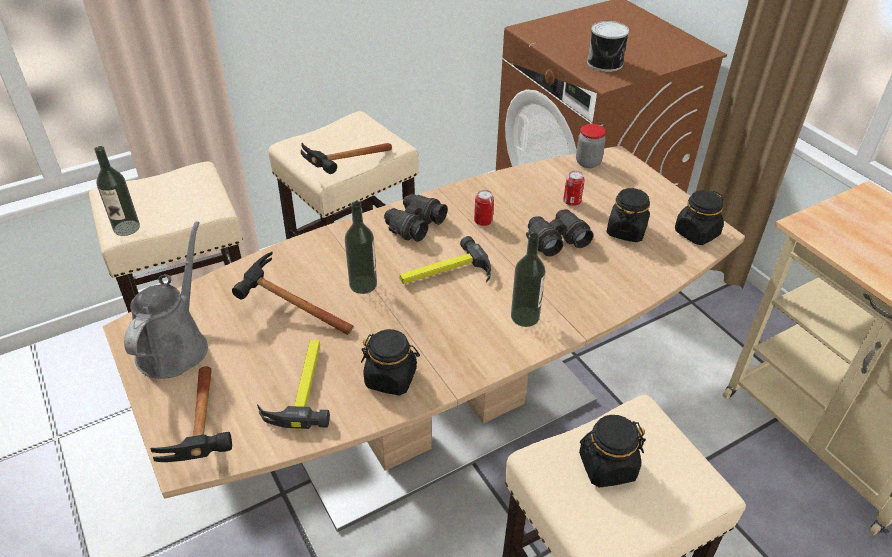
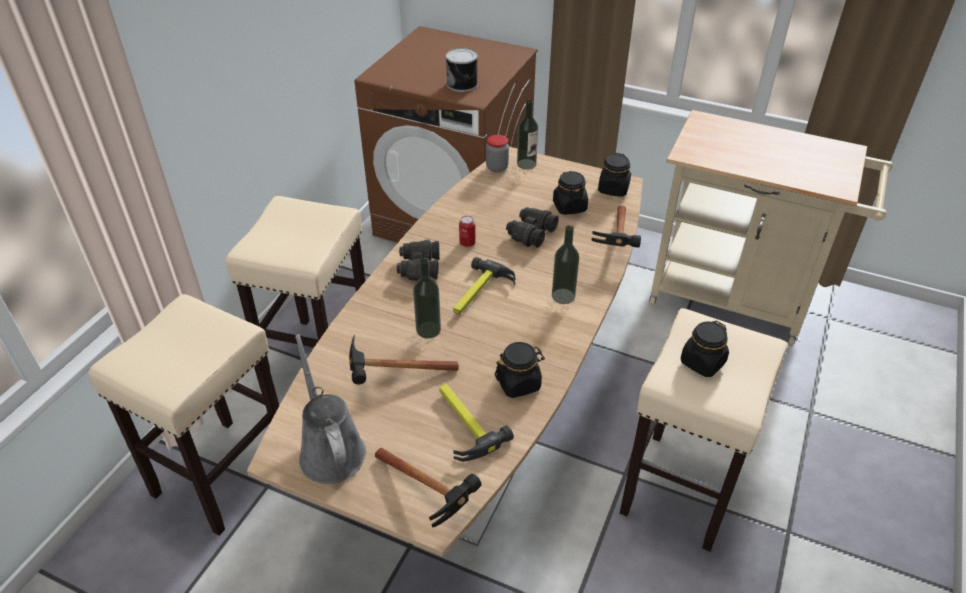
camera: 35 degrees left, 0 degrees up
(126, 228) = (173, 383): bottle -> bottle (526, 164)
(343, 172) = (319, 251): hammer -> hammer (618, 244)
(572, 201) = (514, 201): can -> none

